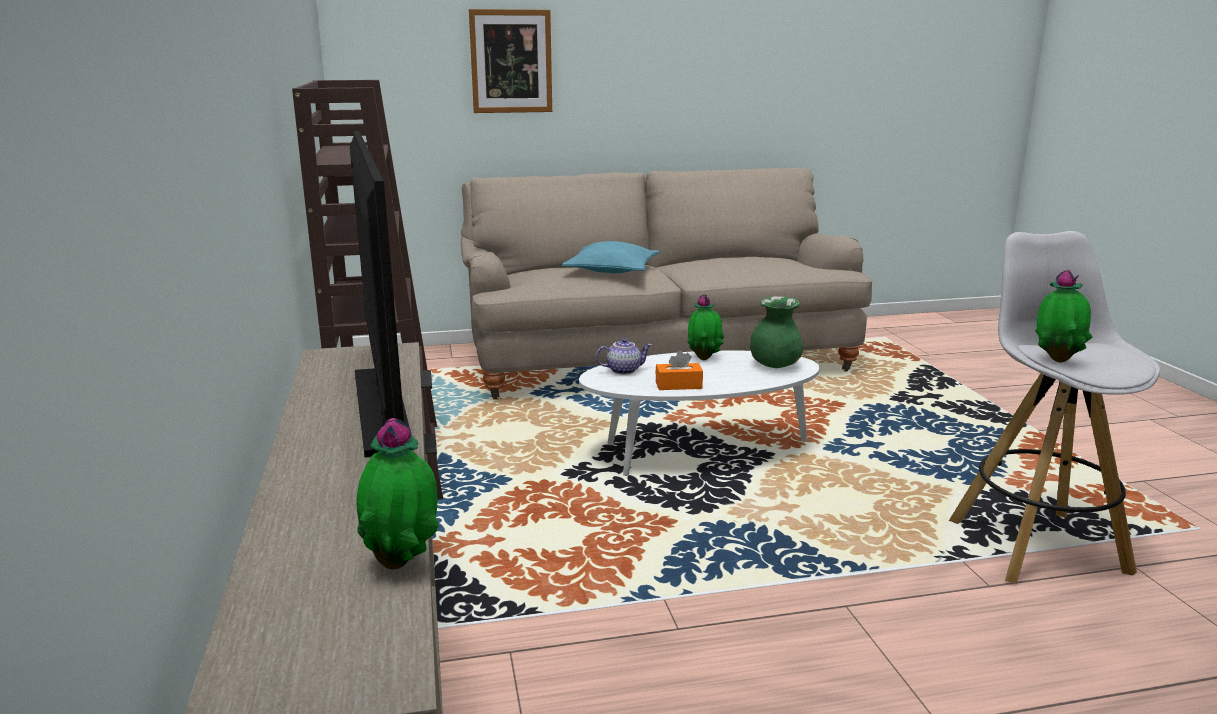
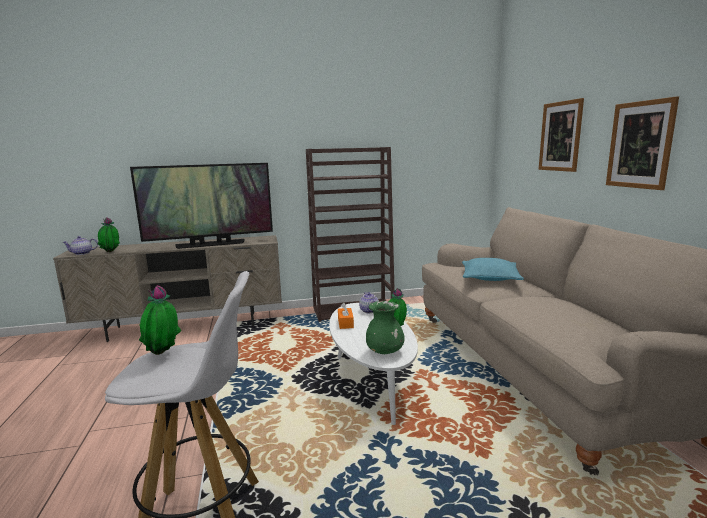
camera: 90 degrees right, 5 degrees down
(386, 638) = (82, 253): none -> teapot
(645, 75) = (640, 145): none -> picture

